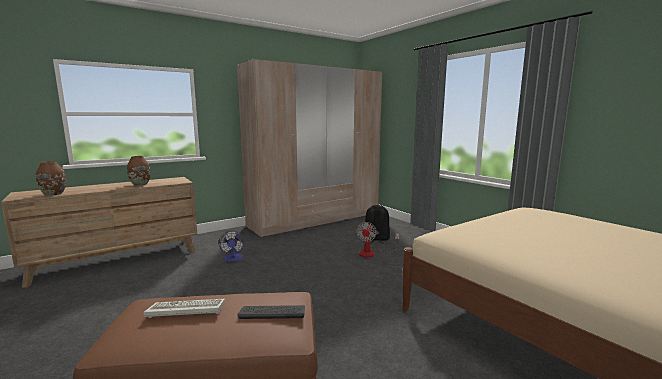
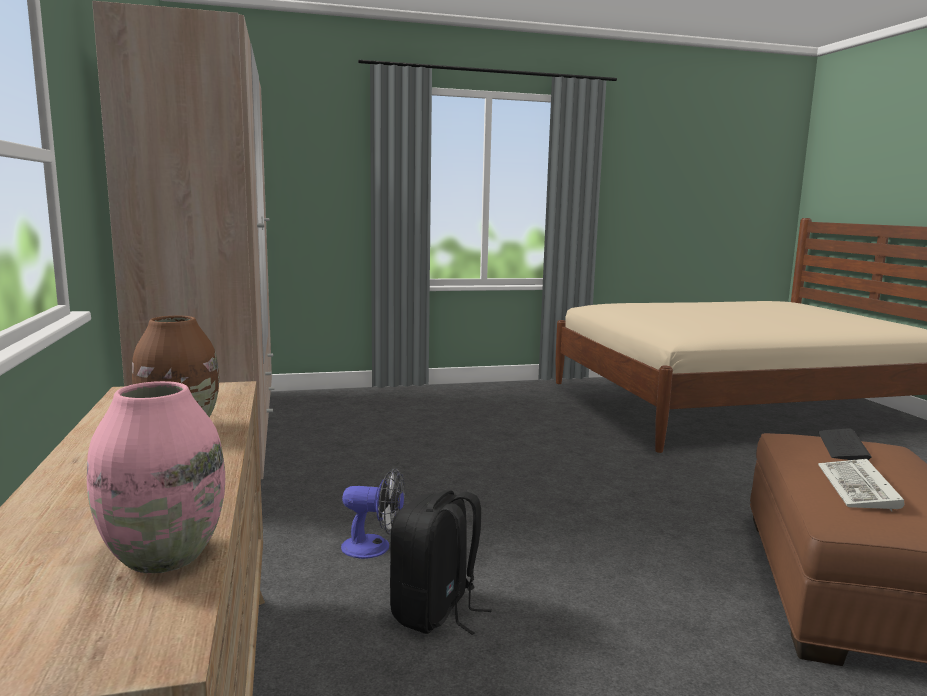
camera: 70 degrees left, 0 degrees up
(53, 194) = (163, 557): brown vase -> pink vase
(372, 253) = (463, 433): fan -> none
(376, 239) = (406, 419): black backpack -> black backpack (436, 612)

